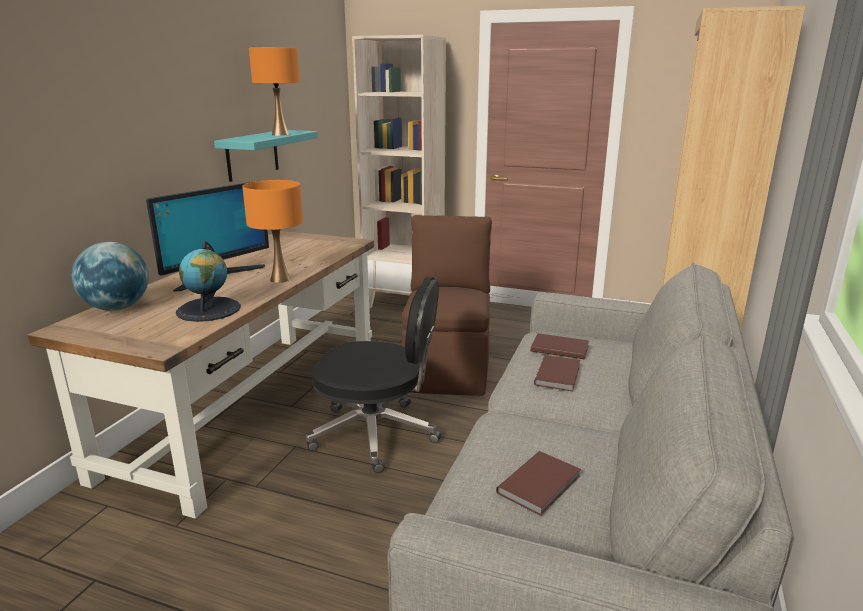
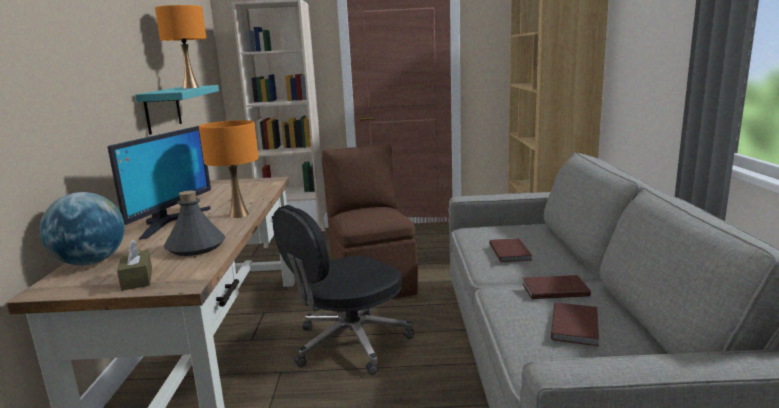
camera: 20 degrees left, 5 degrees down
(133, 333) = (137, 279): none -> brown tissue box
(209, 309) = (196, 247): globe -> grey bottle
(377, 434) = (349, 343): black office chair -> black office chair turned 150 degrees clockwise
(559, 348) = (492, 234): brown book -> brown book (553, 289)

